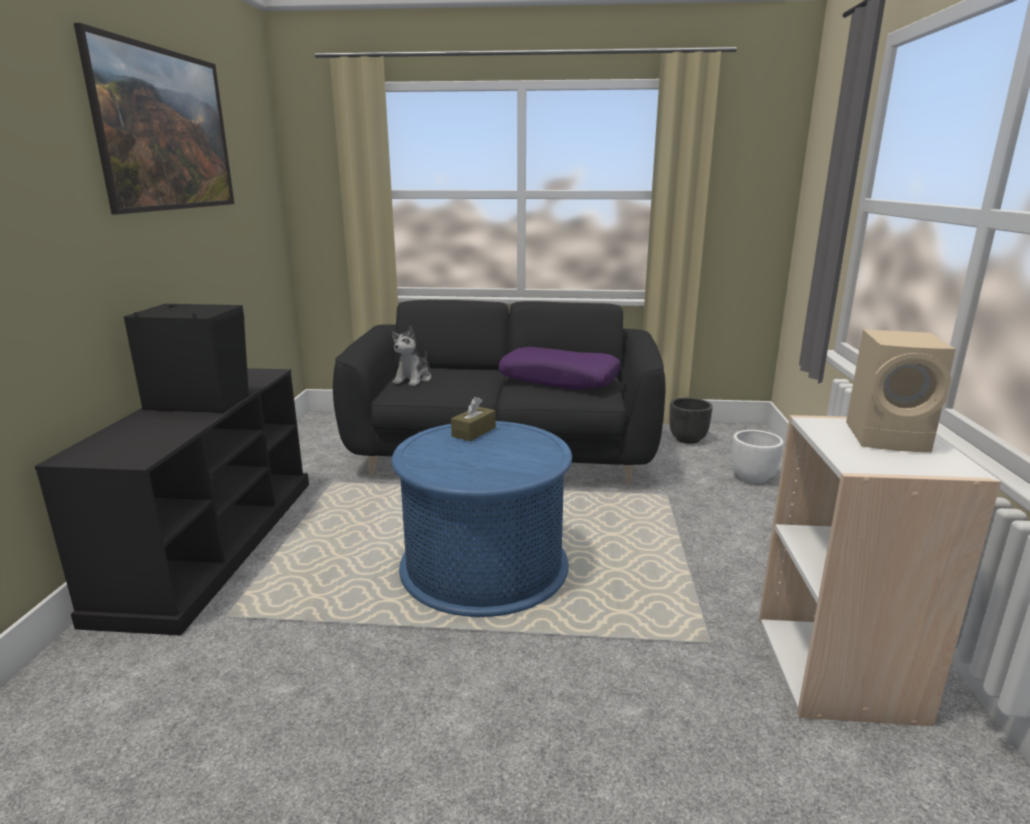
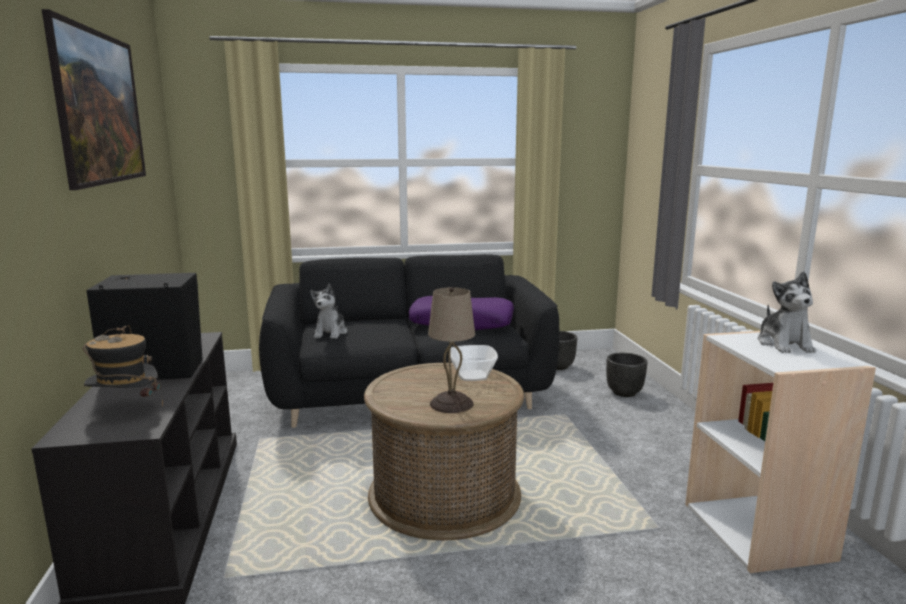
camera: 15 degrees left, 5 degrees down
(140, 439) = (126, 411): none -> hat
(474, 432) = (424, 374): brown tissue box -> none
(478, 468) = (451, 404): none -> beige table lamp
(484, 565) = (444, 494): blue coffee table -> brown coffee table
(523, 440) = (472, 376): none -> bowl
(753, 478) = (624, 393): white planter -> black planter
(890, 438) = (784, 344): beige speaker -> plush toy

